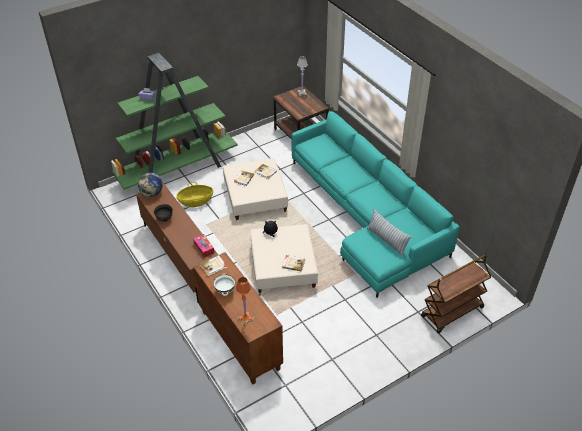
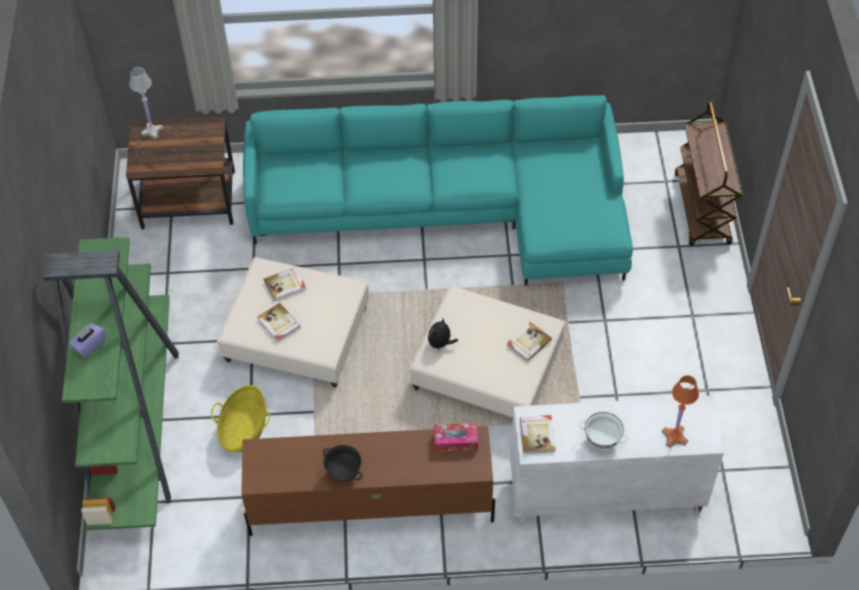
camera: 60 degrees left, 10 degrees up
(152, 193) = (260, 468): globe -> none
(239, 340) = (604, 494): brown cabinet -> white cabinet
(387, 240) = (571, 200): pillow -> none

